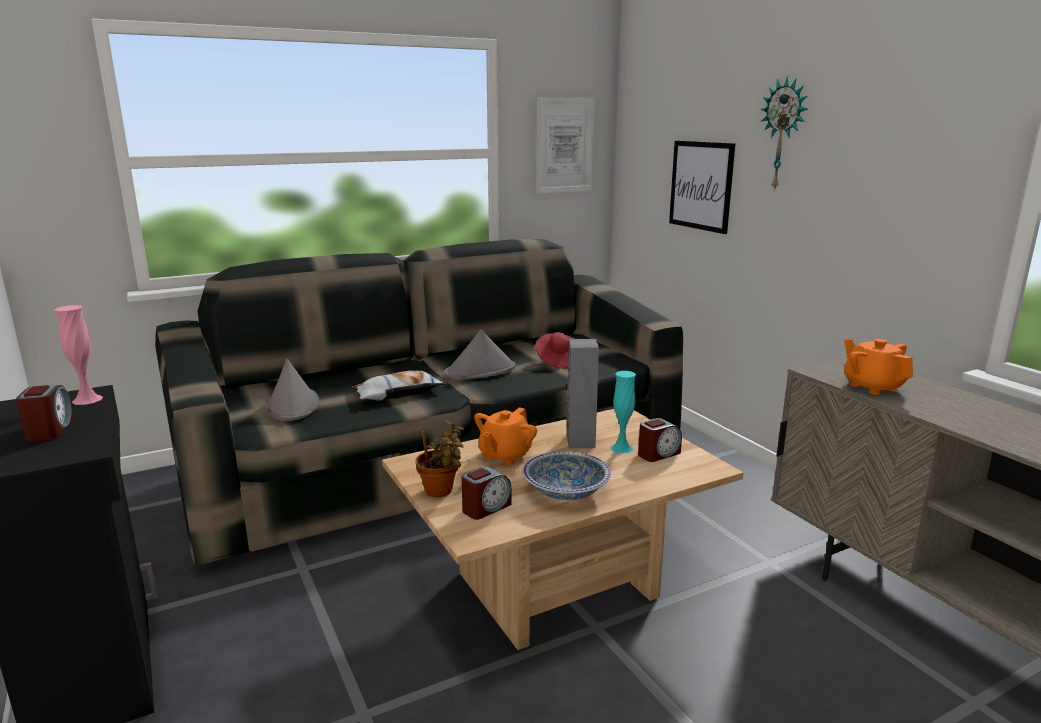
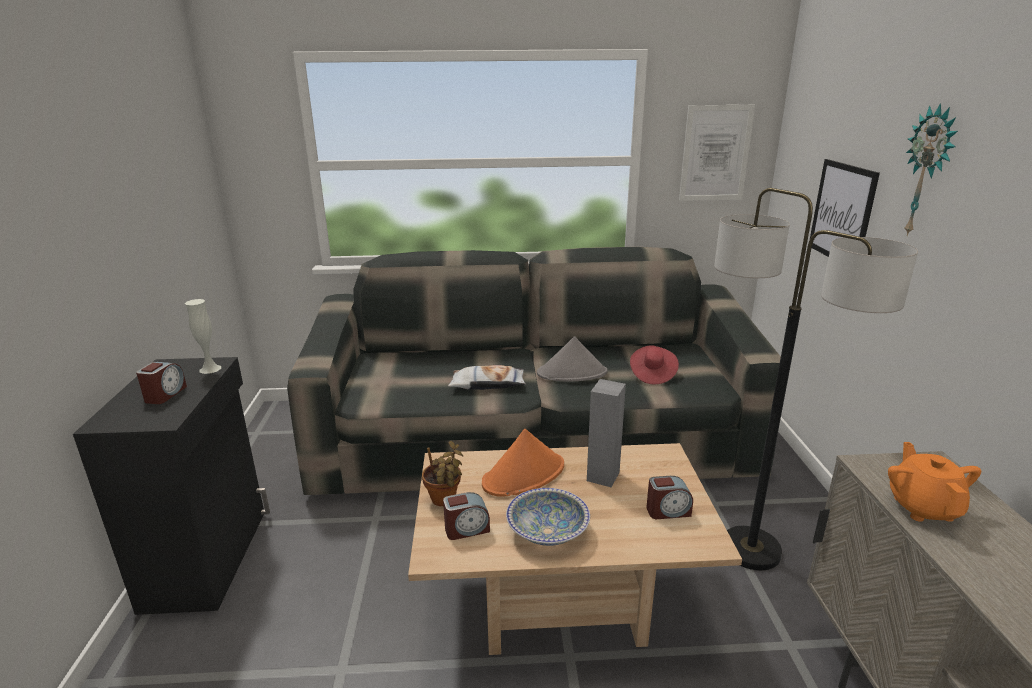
camera: 25 degrees right, 5 degrees up
(87, 399) = (210, 369): pink vase -> white vase
(292, 405) = (400, 380): grey hat -> none
(505, 455) = (524, 475): orange teapot -> orange hat
(621, 448) = (636, 494): turquoise vase -> none
(696, 502) = (751, 550): none -> floor lamp

